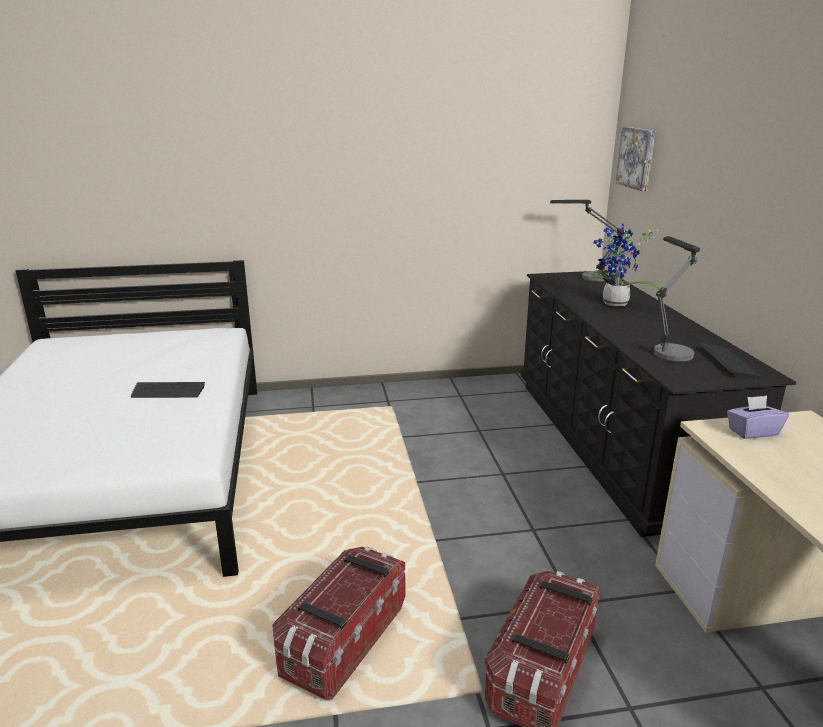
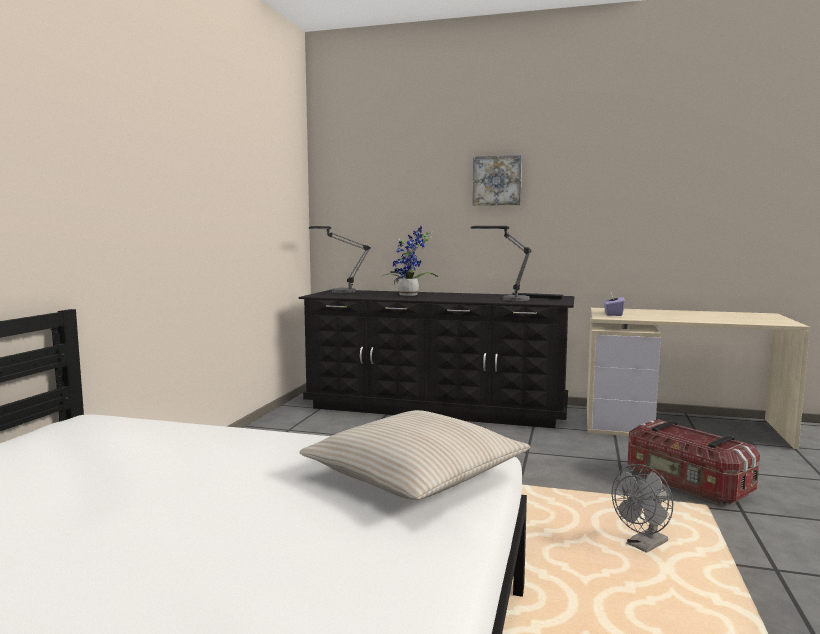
camera: 65 degrees left, 15 degrees down
(154, 443) = (414, 475): none -> beige pillow
(168, 391) = (257, 459): keyboard -> none
(343, 641) = (643, 546): storage box -> grey fan
(637, 158) = (351, 192): picture -> picture (497, 181)

